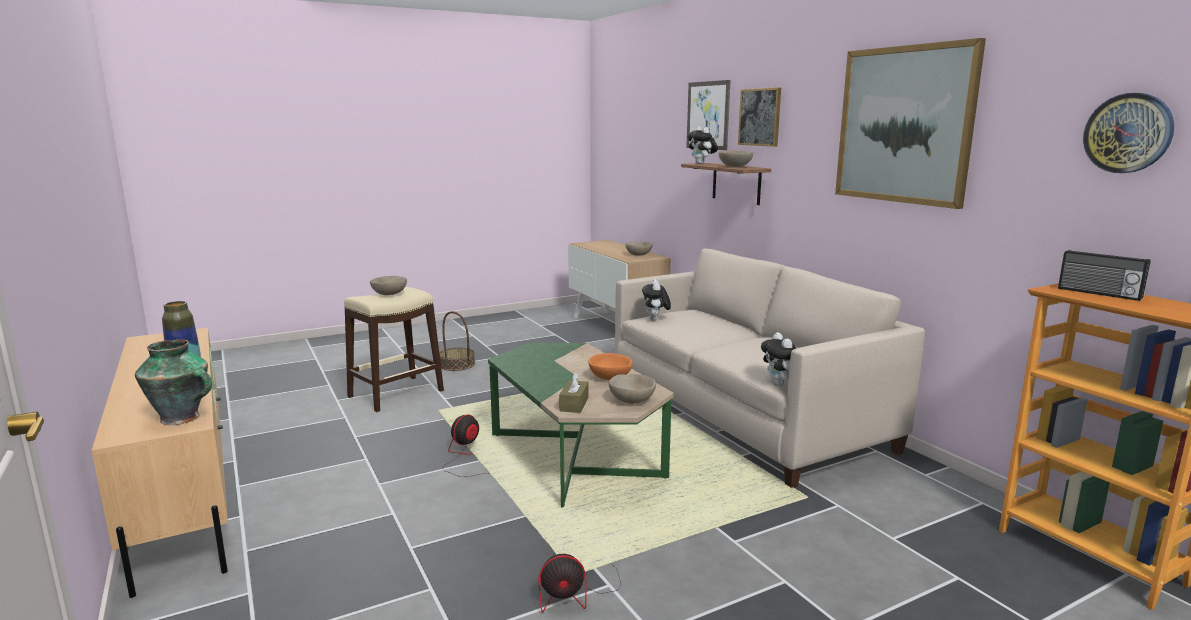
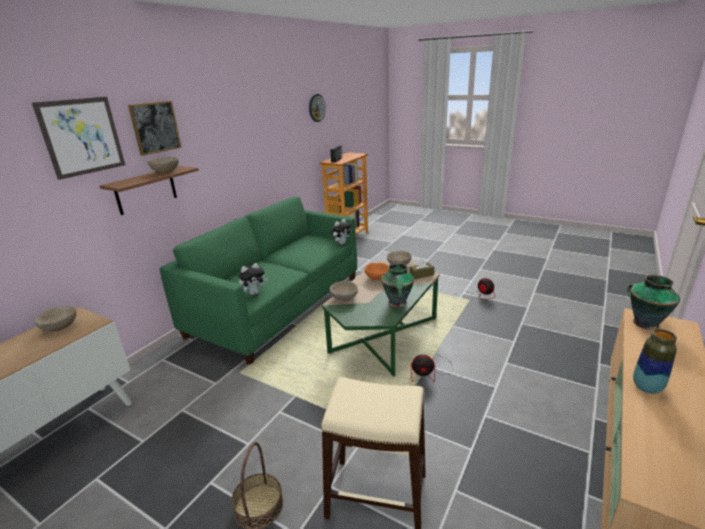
camera: 120 degrees left, 10 degrees up
(390, 294) = (371, 401): beige bowl -> beige bowl (343, 298)
(526, 370) = (397, 303): none -> vase
(701, 164) = (126, 183): plush toy -> none
(744, 413) = (278, 305): beige sofa -> green sofa
(904, 125) = (255, 116): picture -> none

